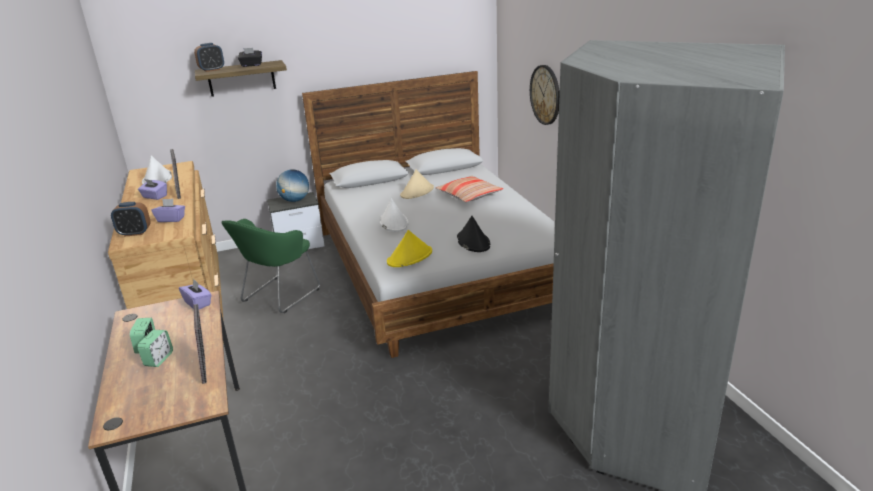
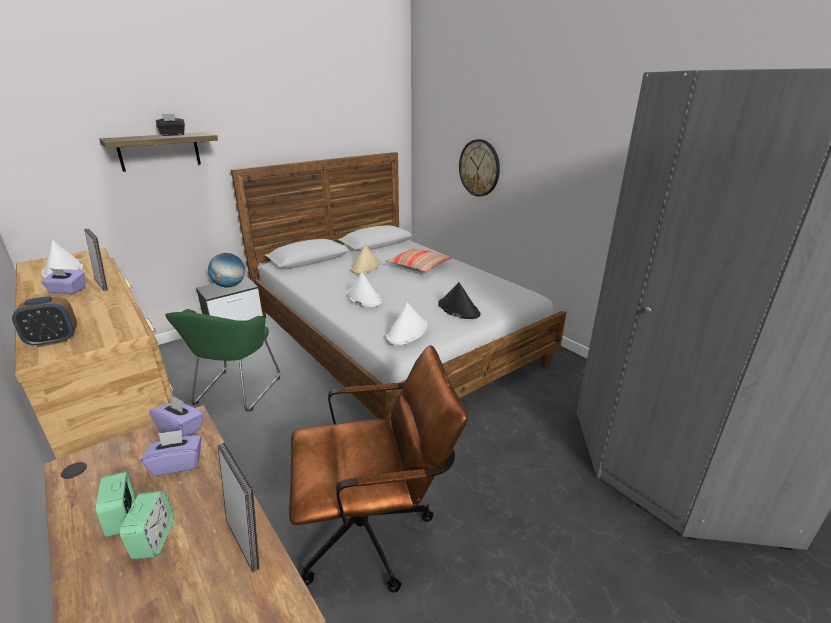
camera: 20 degrees left, 0 degrees up
(171, 219) = (105, 317): purple tissue box -> purple tissue box (177, 464)
(212, 70) = (124, 138): alarm clock -> none
(338, 414) = (376, 530): none -> brown office chair
(410, 257) = (407, 332): yellow hat -> white hat

